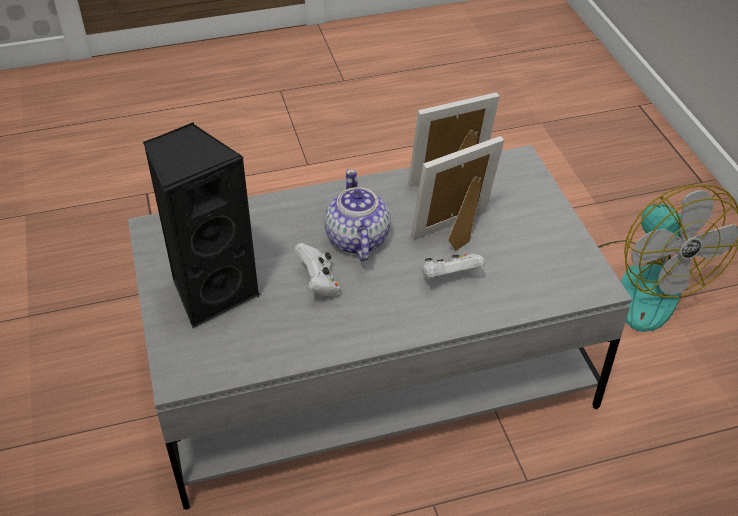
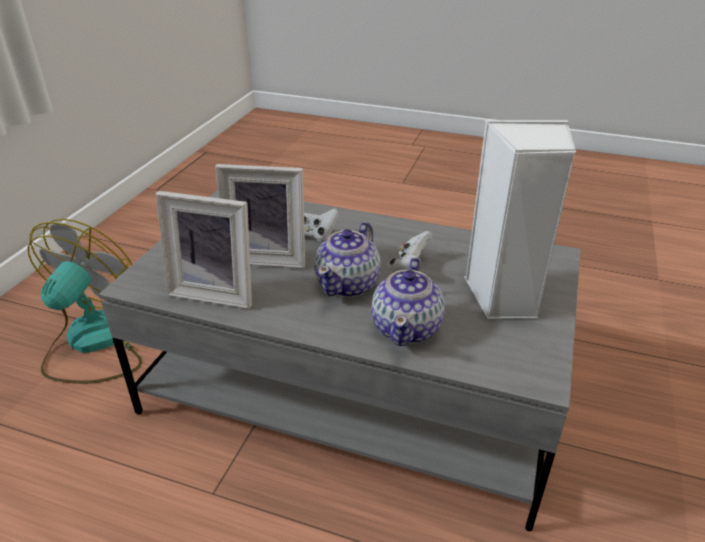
camera: 145 degrees left, 10 degrees down
(212, 291) = (504, 297): black speaker -> white speaker
(276, 223) = (407, 328): none -> teapot

